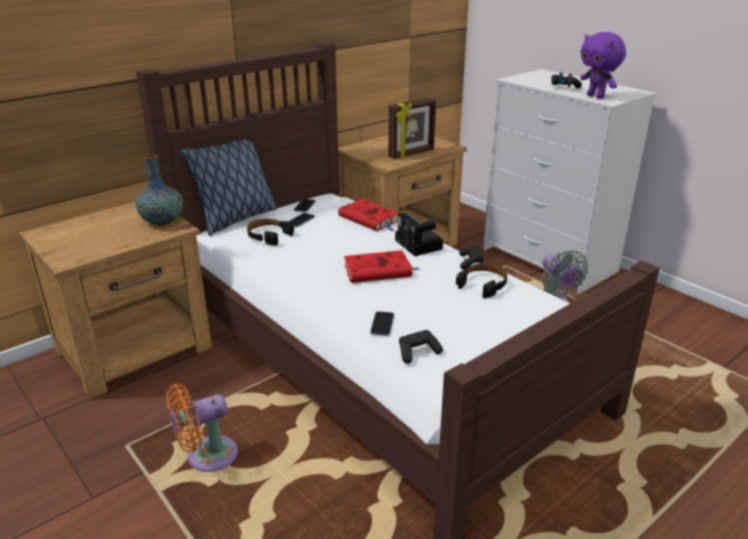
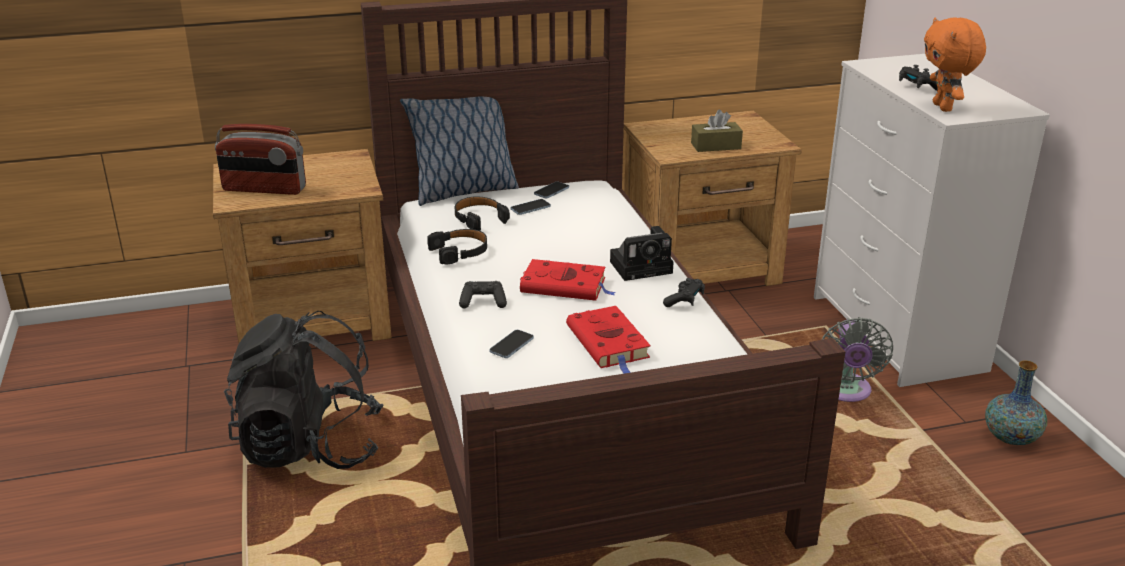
camera: 25 degrees right, 0 degrees up
(88, 244) = (264, 189): none -> radio
(162, 221) = (353, 178): vase -> vase (1010, 437)
(207, 457) = (310, 447): orange fan -> black backpack
(370, 219) = (614, 222): red book -> red book (609, 344)
(412, 154) = (715, 146): picture frame -> brown tissue box
(417, 352) = (521, 384): black game controller -> black game controller (483, 302)
(420, 245) = (643, 266): camera -> camera turned 105 degrees counterclockwise
(483, 284) = (673, 329): black headphones -> black headphones (460, 252)
(596, 96) = (944, 107): purple plush toy -> orange plush toy

